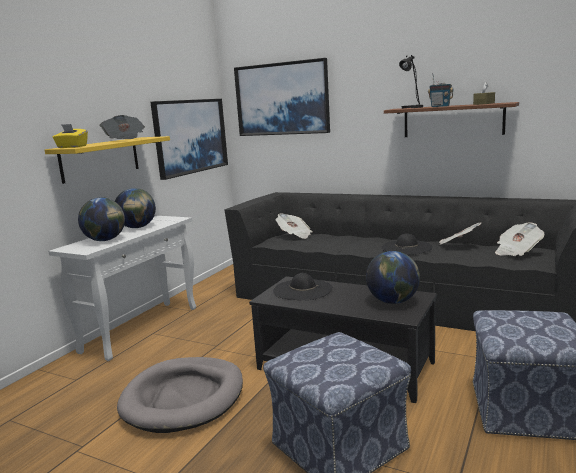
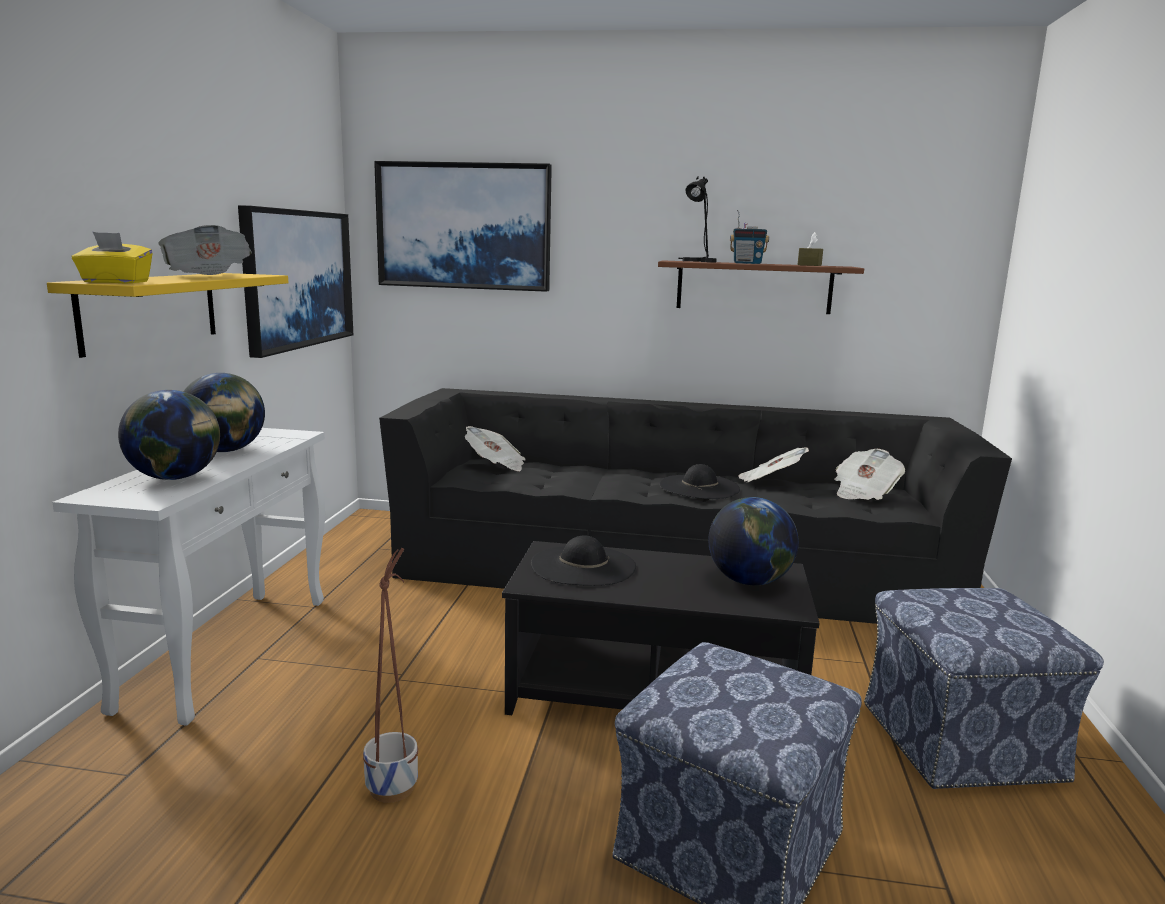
camera: 20 degrees left, 0 degrees up
(184, 397) = (392, 787): grey dog bed -> planter

